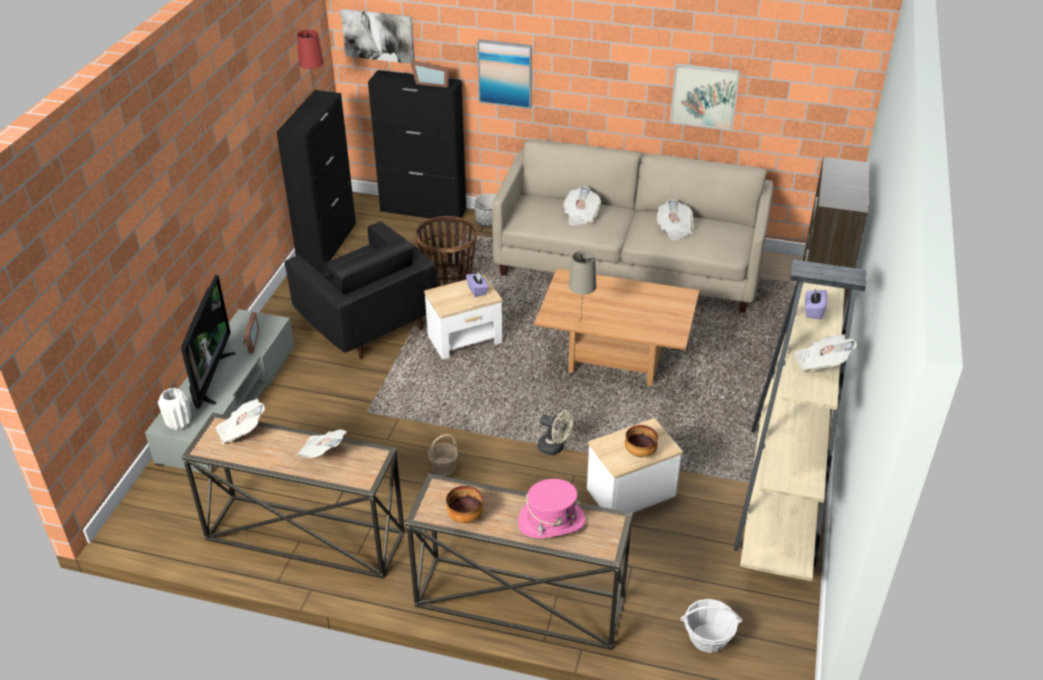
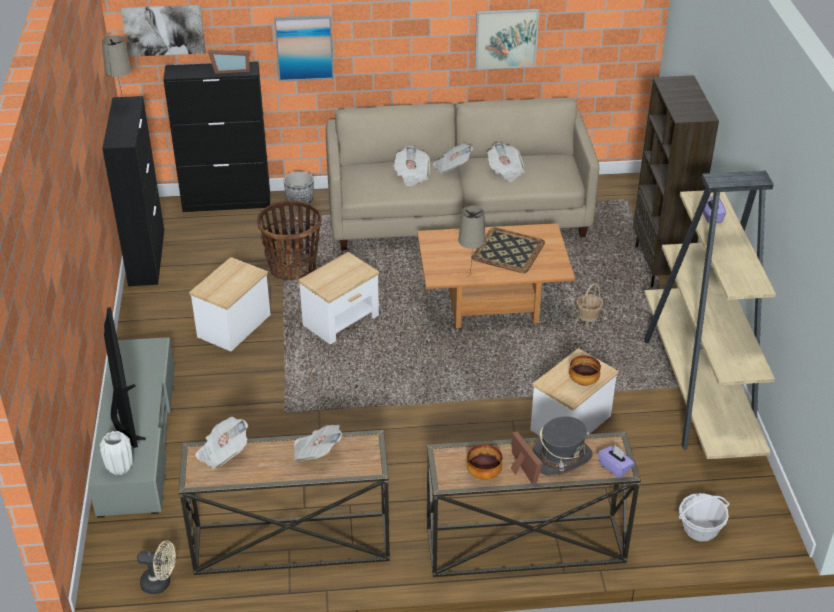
camera: 20 degrees left, 0 degrees up
(249, 342) = (143, 371): picture frame -> picture frame (520, 470)
(316, 104) = (125, 112): red table lamp -> beige table lamp
(366, 322) = (233, 326): black armchair -> side table
(443, 467) = (388, 444): basket -> basket (588, 315)
(477, 290) = (350, 268): purple tissue box -> purple tissue box (615, 467)
(551, 521) = (561, 458): pink hat -> grey hat
(554, 448) = (481, 401): beige fan -> beige fan (161, 583)
(633, 305) = (508, 250): none -> tray
(820, 363) = (743, 261): newspaper -> newspaper (452, 167)

